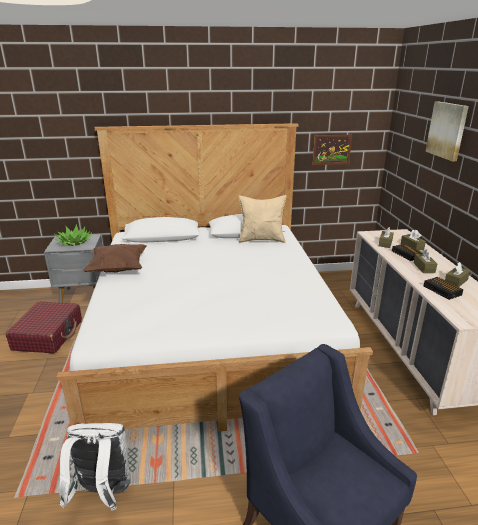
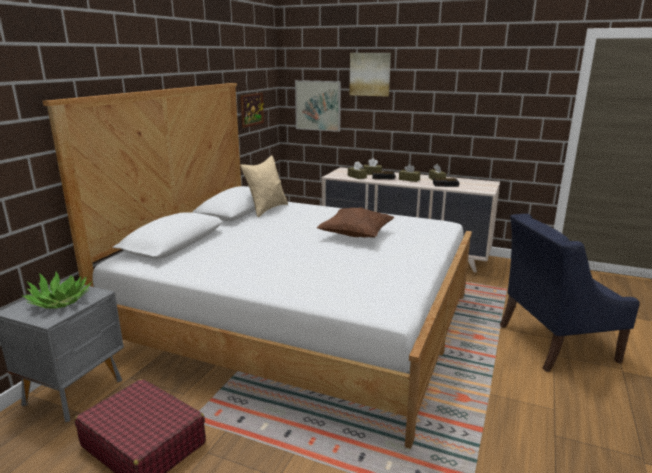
camera: 60 degrees left, 5 degrees down
(102, 493) = (487, 440): white backpack -> none
(118, 269) = (230, 278): brown pillow -> brown pillow (356, 236)
(406, 157) = (318, 105): none -> picture

